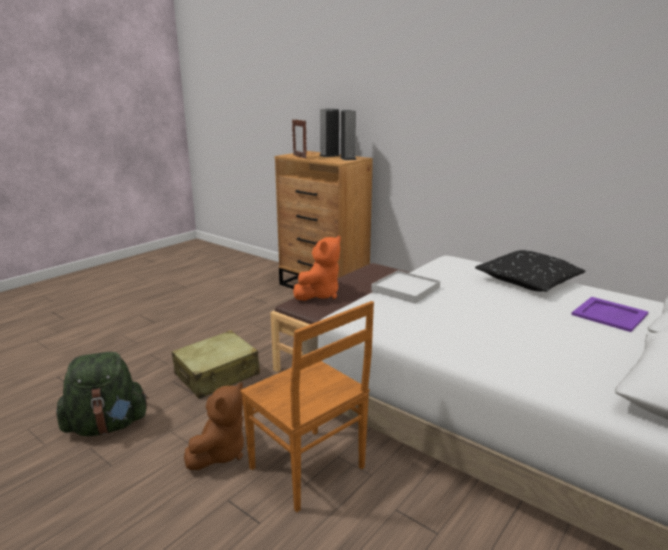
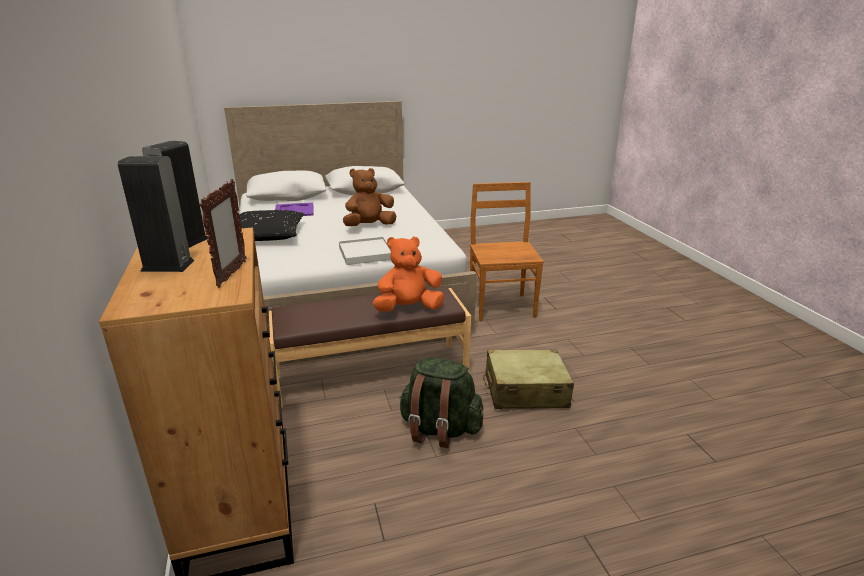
camera: 145 degrees left, 5 degrees up
(107, 426) = (638, 377): green backpack -> green backpack (439, 429)
(220, 453) = (551, 330): brown plush toy -> brown plush toy (369, 226)

